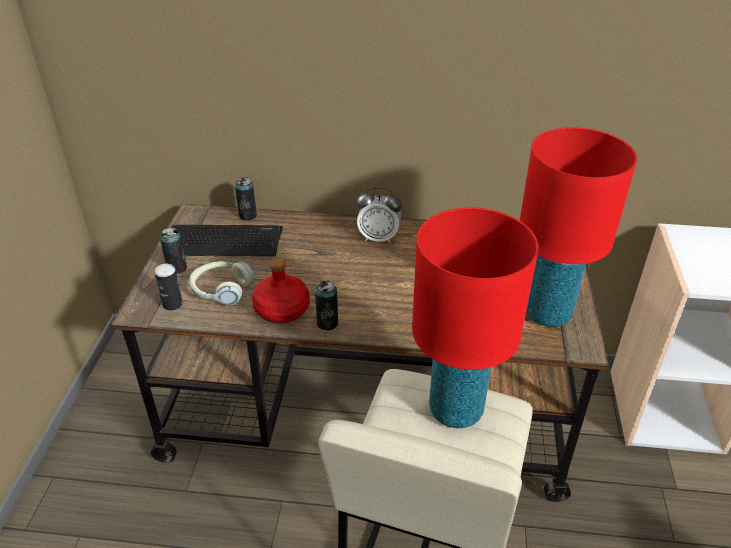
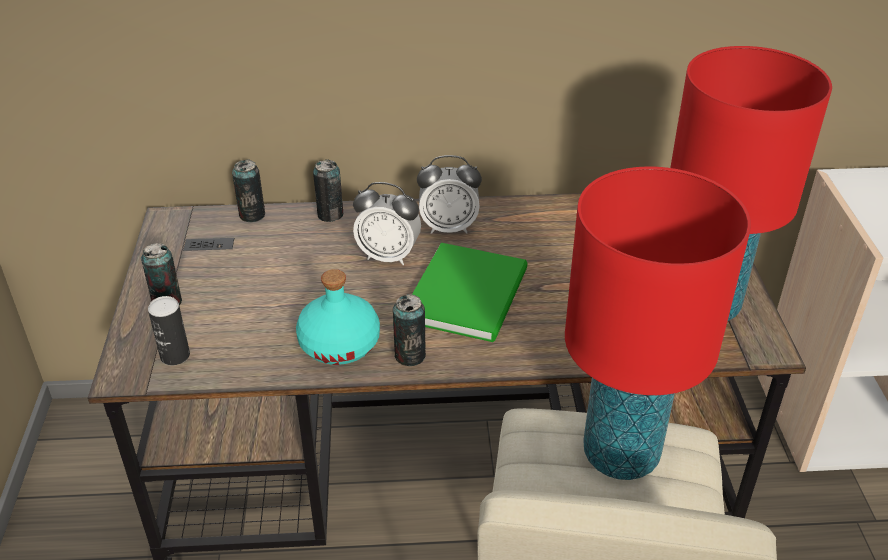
camera: 10 degrees left, 0 degrees up
(221, 290) = (242, 326): headphones -> none
(224, 241) = (227, 256): keyboard -> none
(282, 309) = (339, 343): red bottle -> turquoise bottle
(300, 221) = (330, 215): none -> can
(331, 253) = (388, 256): none -> alarm clock
(381, 285) = (470, 293): none -> green book

